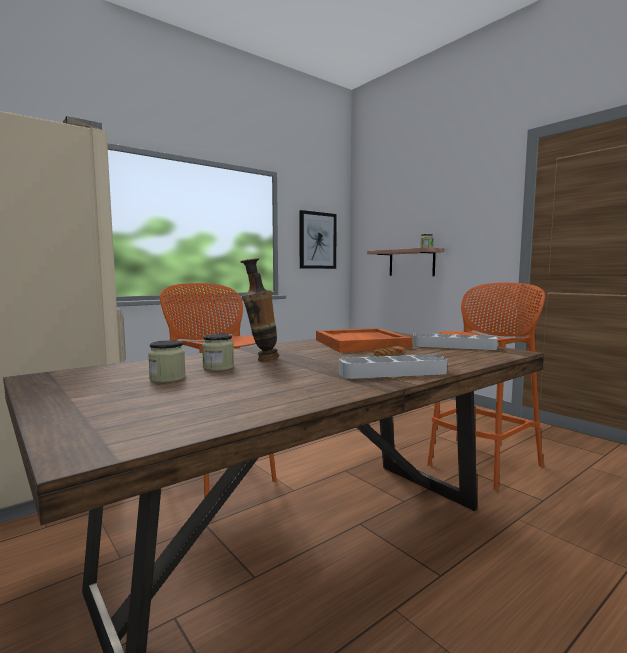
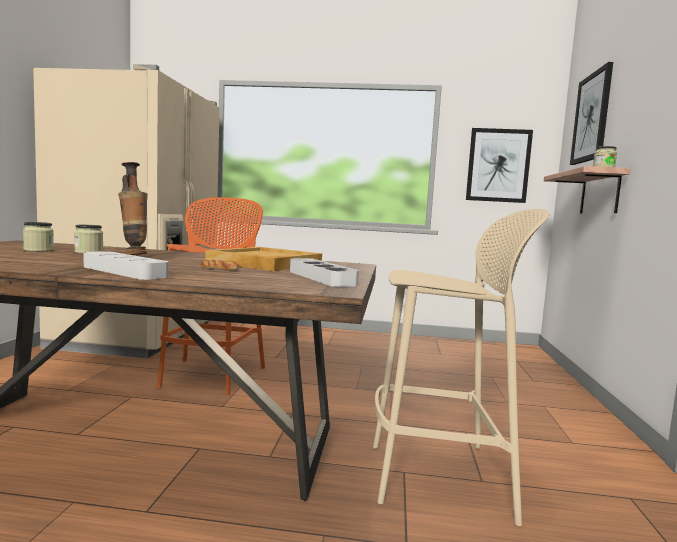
camera: 45 degrees right, 0 degrees up
(362, 344) = (265, 263): orange tray -> beige tray
(391, 211) = (592, 117): none -> picture
(481, 463) = (441, 477): orange stool -> beige stool

